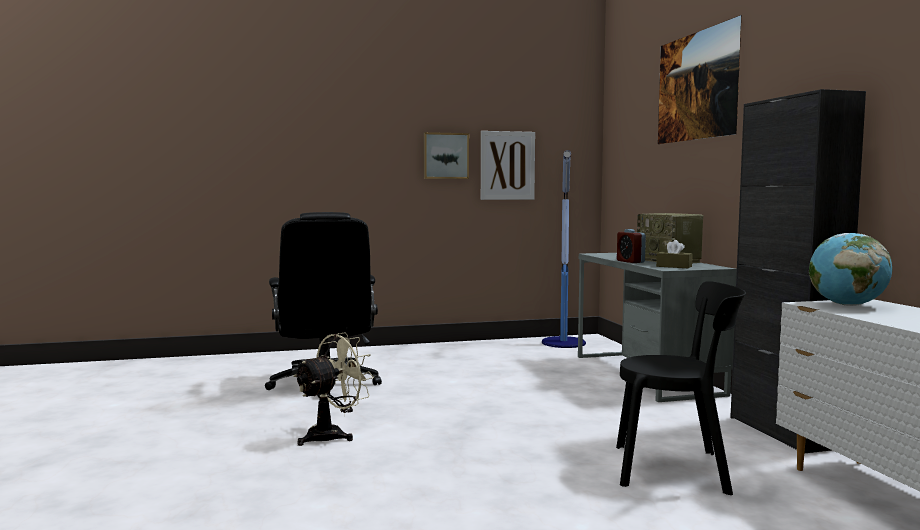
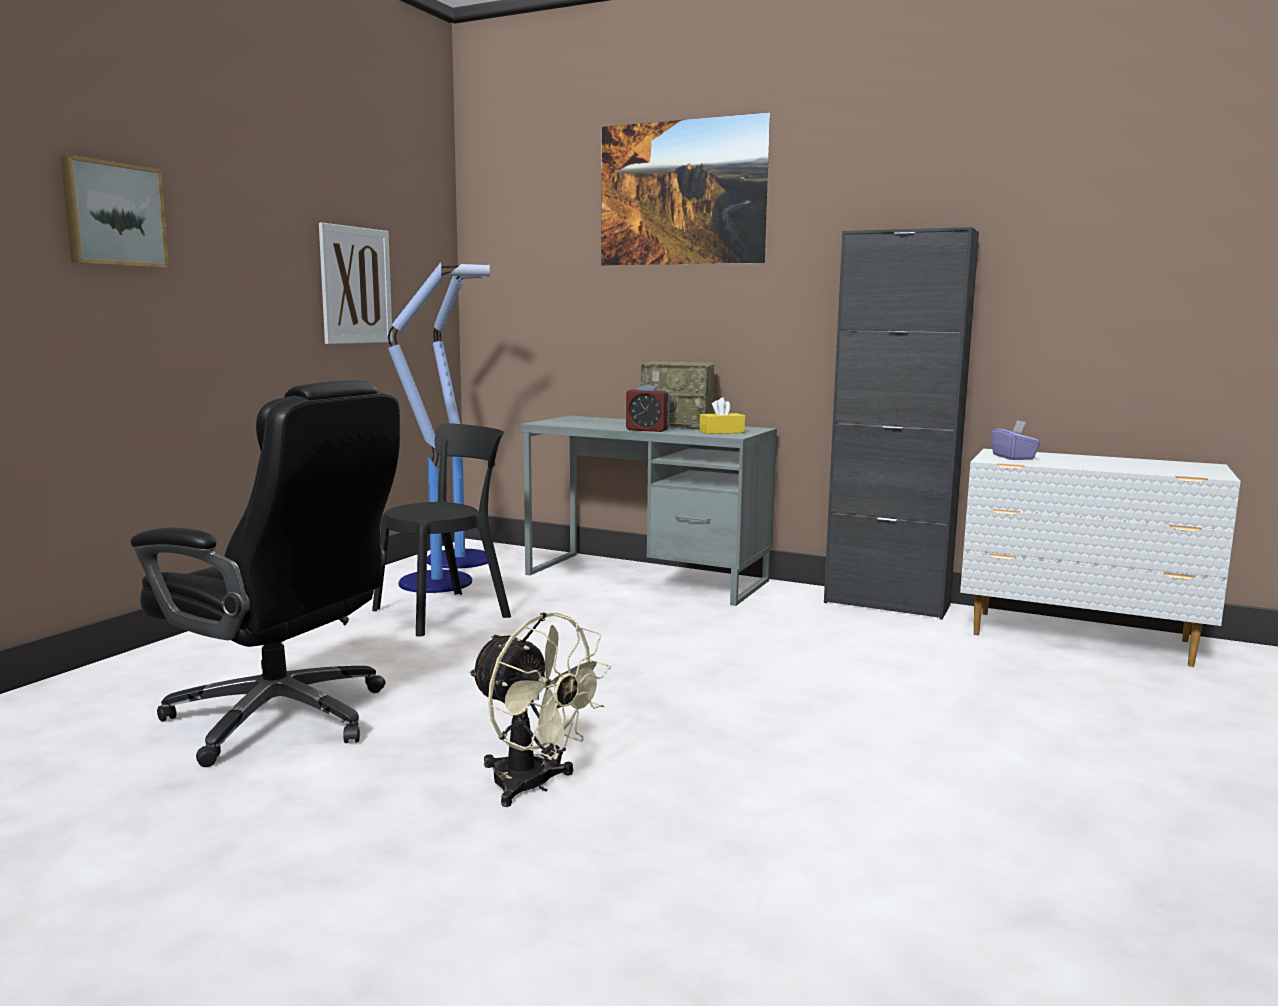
camera: 50 degrees left, 5 degrees up
(332, 435) = (533, 786): beige fan -> beige fan turned 135 degrees clockwise
(445, 156) = (272, 264): picture -> picture (113, 214)
(523, 350) = (439, 582): none -> floor lamp
(674, 266) = (722, 432): brown tissue box -> yellow tissue box
(677, 469) = (920, 668): black chair -> black chair (447, 612)
(847, 305) = (1013, 457): globe -> purple tissue box

